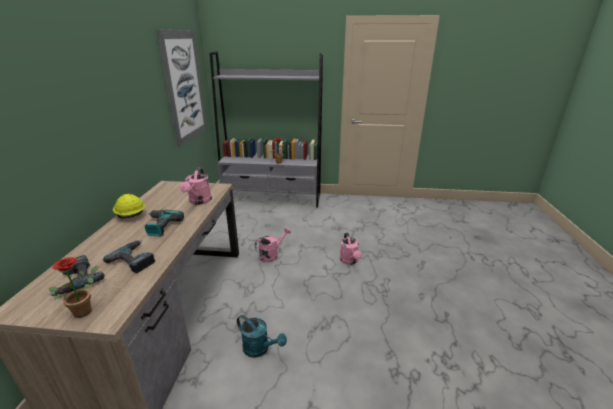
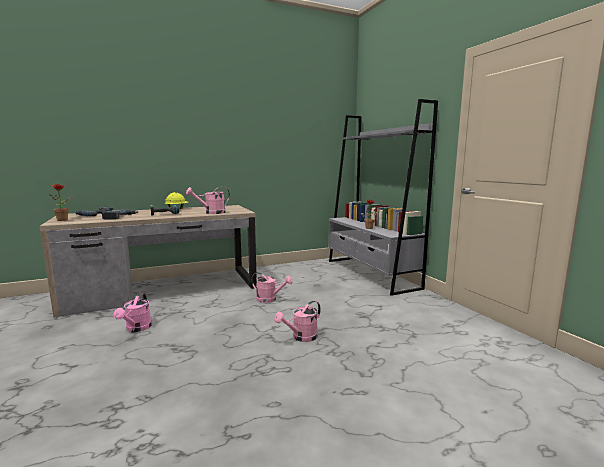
camera: 60 degrees right, 15 degrees down
(185, 87) = (308, 143): picture -> none
(260, 349) = (136, 329): turquoise watering can -> pink watering can

